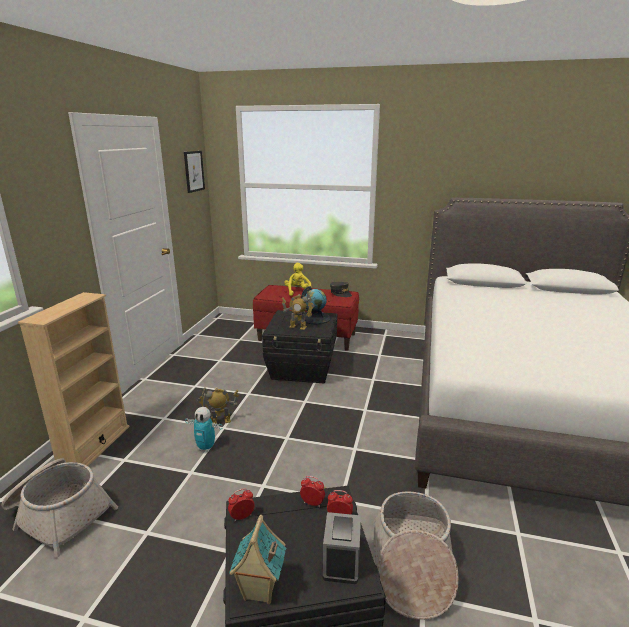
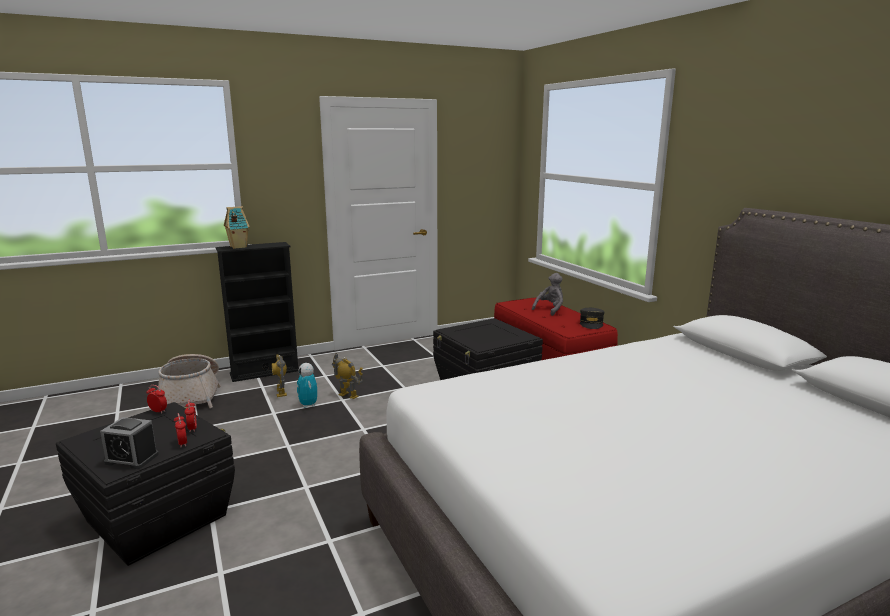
camera: 50 degrees right, 5 degrees down
(95, 447) = (265, 372): beige bookcase -> black bookcase
(193, 171) = (491, 156): picture -> none
(259, 590) = (86, 441): toy house -> toy house (238, 247)
(297, 292) = (550, 309): yellow plush toy -> grey plush toy
(298, 327) = (473, 335): toy robot -> toy robot (281, 392)
(315, 318) = (508, 334): globe -> none
(341, 561) = (132, 459): alarm clock -> alarm clock turned 135 degrees counterclockwise
(411, 566) = (252, 554): basket -> none

